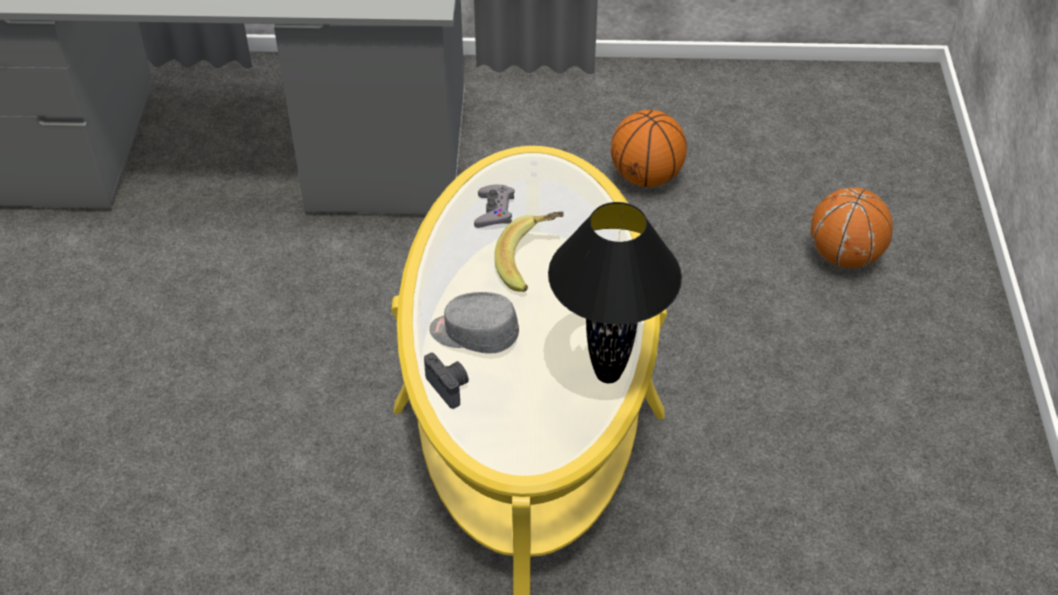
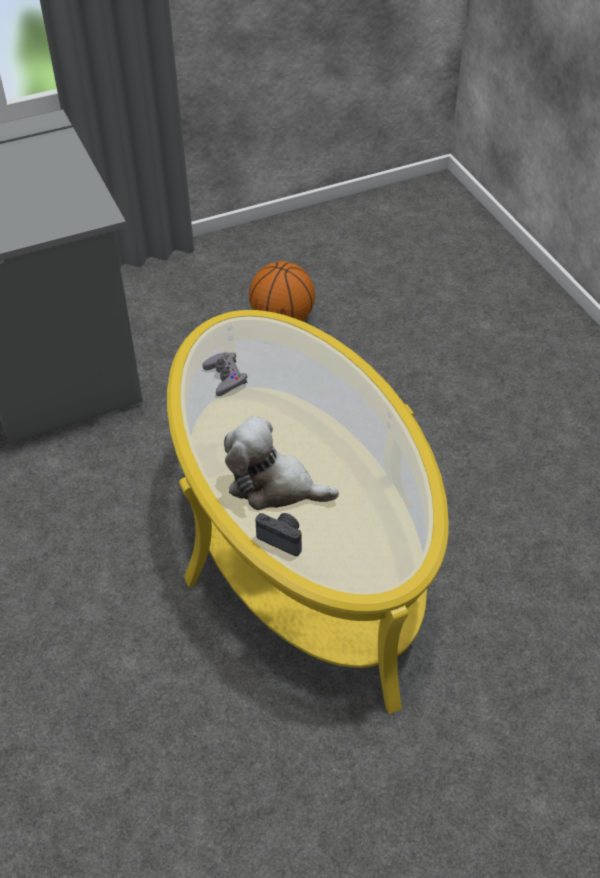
camera: 25 degrees left, 0 degrees up
(473, 334) = (274, 486): grey cap -> plush toy
(532, 263) = (285, 409): banana -> none
(607, 375) = (405, 479): black table lamp -> none
(844, 256) = (467, 332): basketball -> none

